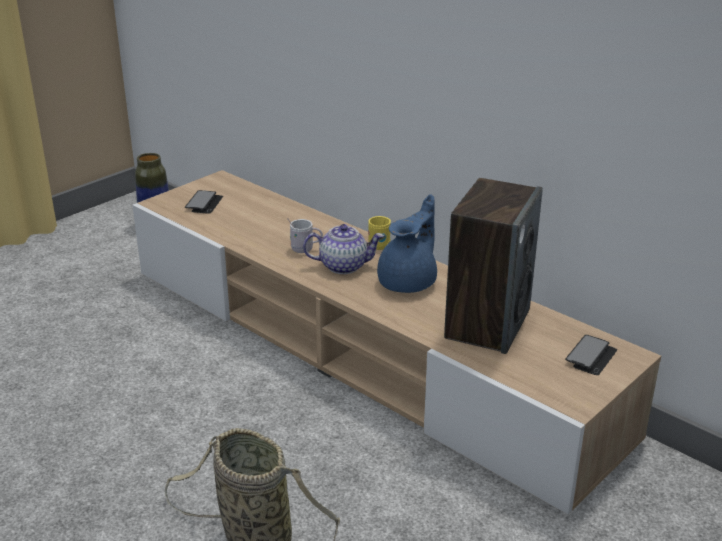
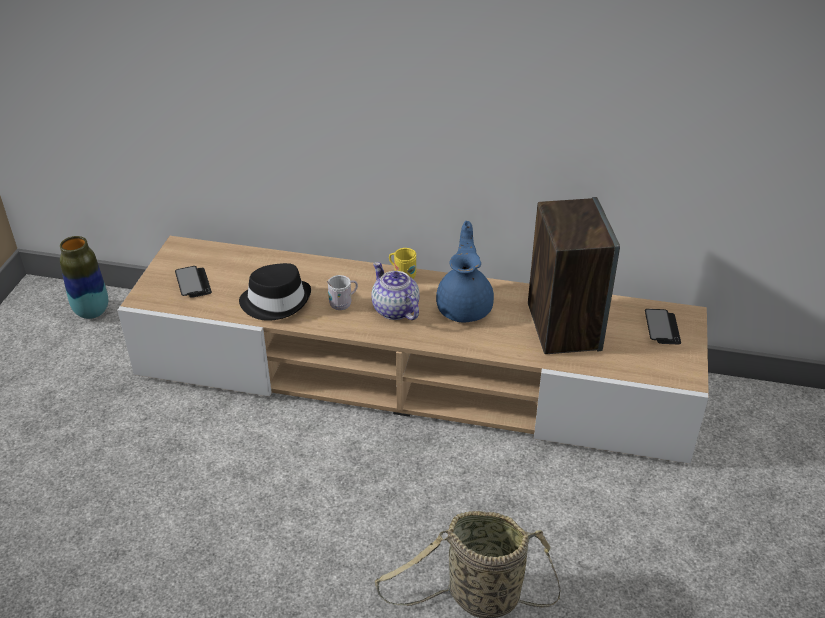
camera: 30 degrees left, 10 degrees up
(253, 232) = (276, 301): none -> black hat
(344, 266) = (394, 309): teapot -> teapot turned 90 degrees counterclockwise

